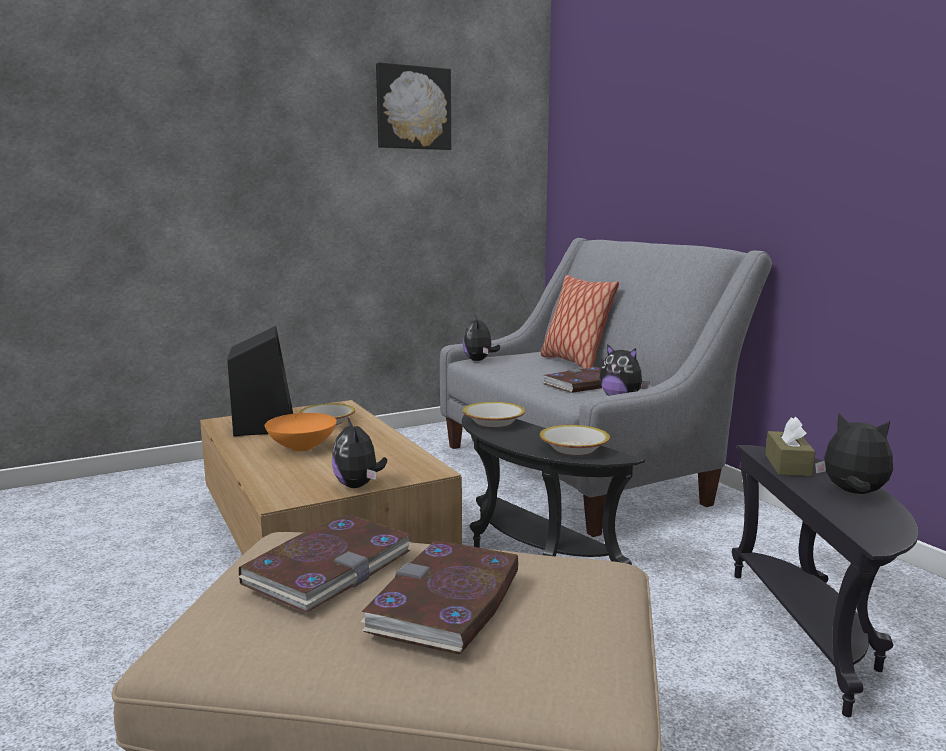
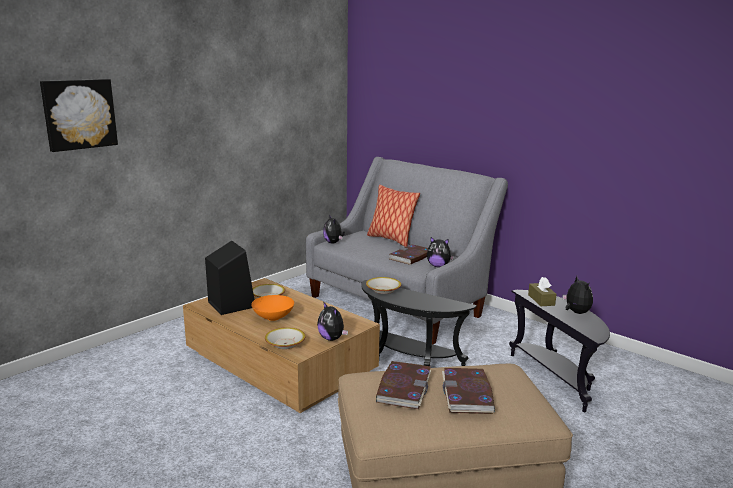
camera: 20 degrees left, 5 degrees up
(413, 108) = (272, 77): picture -> picture (79, 114)
(574, 449) = (439, 303): bowl -> bowl (285, 344)
(853, 493) = (575, 312): plush toy -> plush toy turned 60 degrees clockwise

